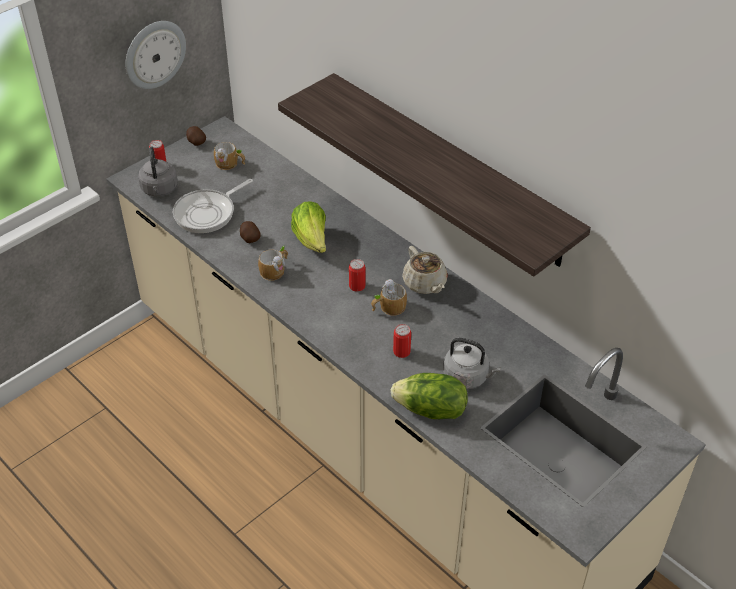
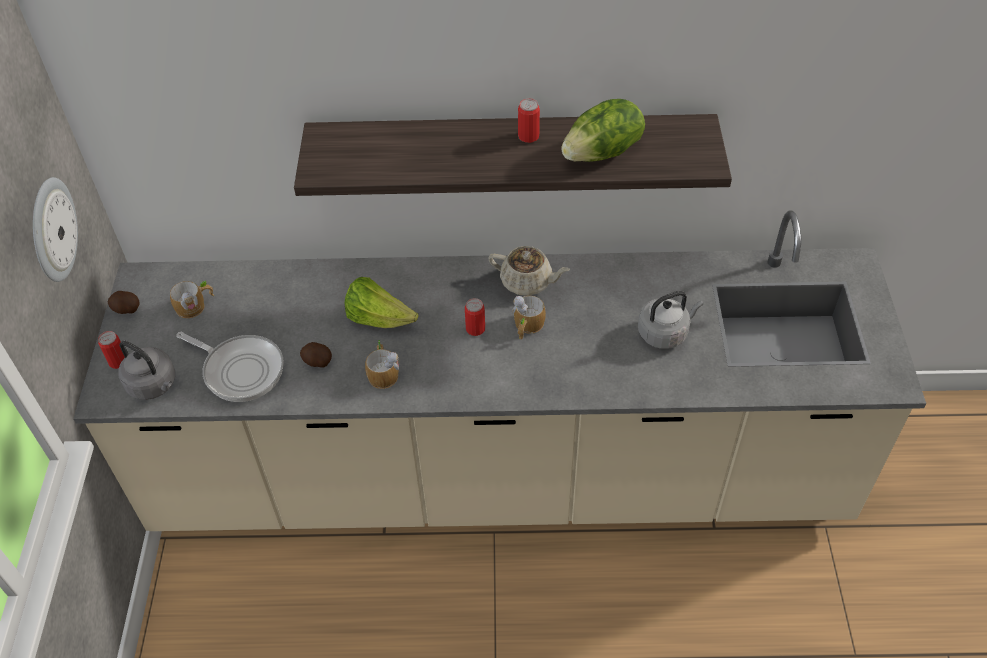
camera: 45 degrees left, 5 degrees up
(208, 213) = (240, 370): frying pan -> frying pan turned 60 degrees counterclockwise
(401, 351) = (588, 355): can -> can (528, 136)
(431, 410) = (676, 384): lettuce -> lettuce (603, 153)

